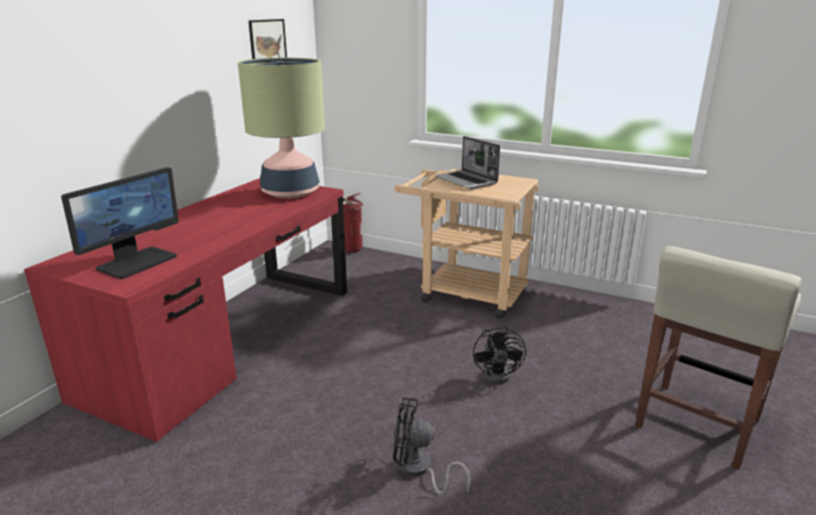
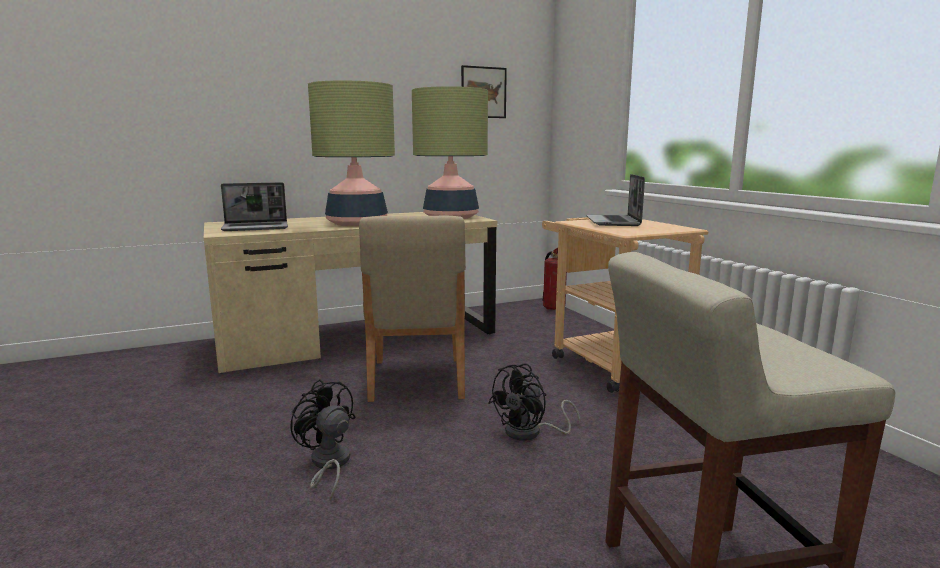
camera: 40 degrees right, 10 degrees down
(137, 262) = (256, 228): monitor -> laptop
(227, 340) = (358, 336): red desk -> beige desk
(229, 225) = (357, 223): none -> table lamp
(357, 364) = (416, 379): none -> beige chair

